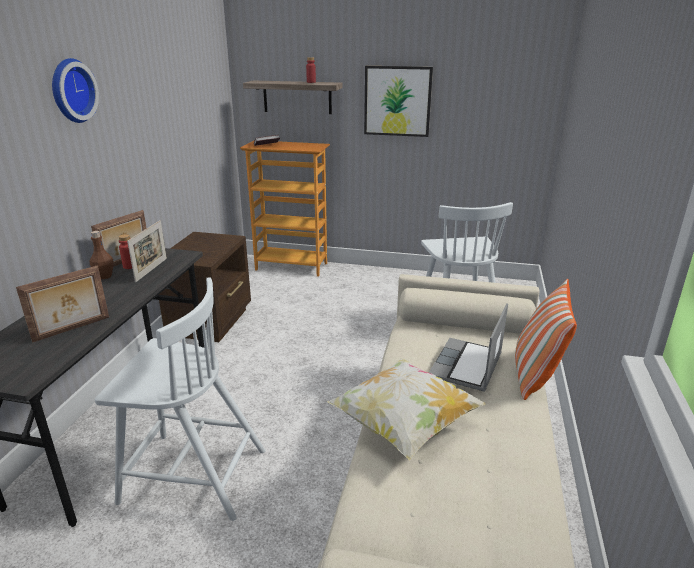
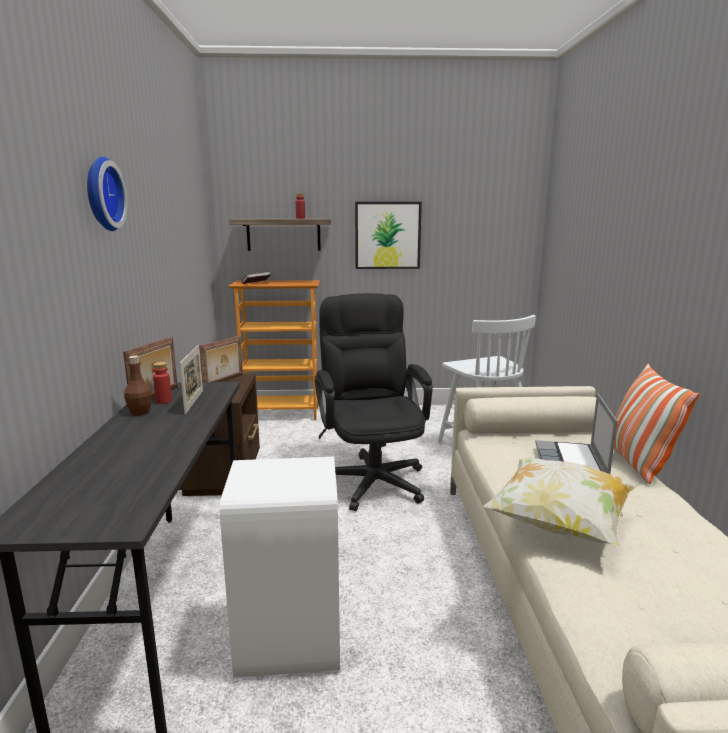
camera: 15 degrees left, 10 degrees down
(72, 329) = (145, 465): picture frame -> picture frame (224, 381)
(191, 475) = (290, 642): white chair -> white trash can
(335, 341) = (372, 477): none -> black office chair

